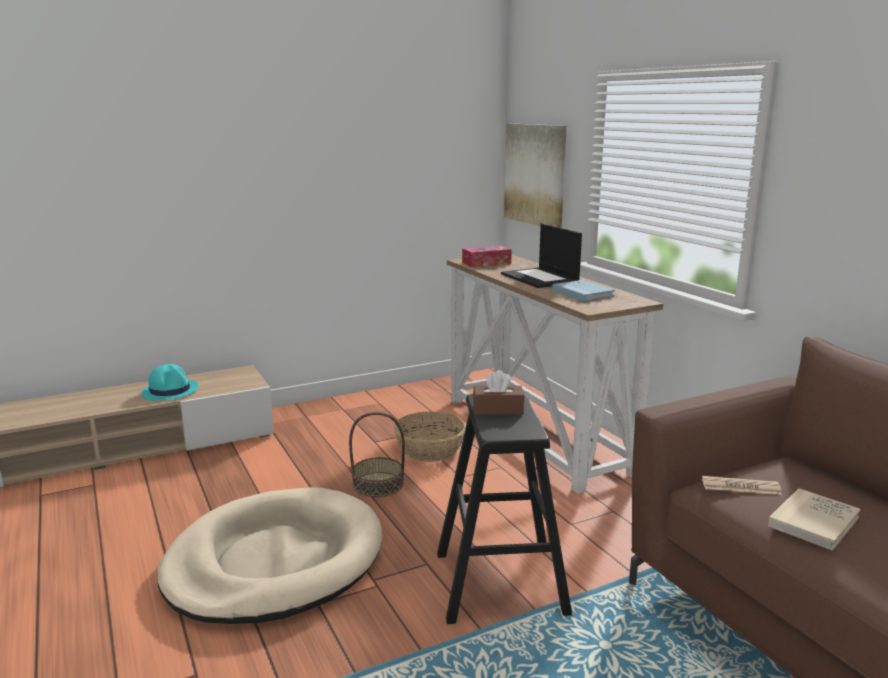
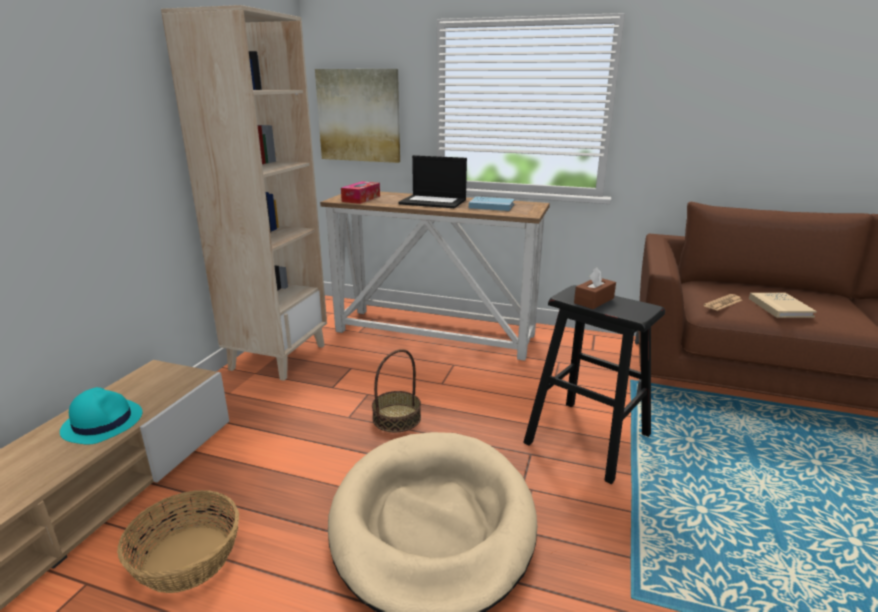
camera: 45 degrees left, 5 degrees up
(377, 404) = (278, 356): none -> beige bookcase
(429, 449) = (385, 374): basket -> basket (186, 558)

